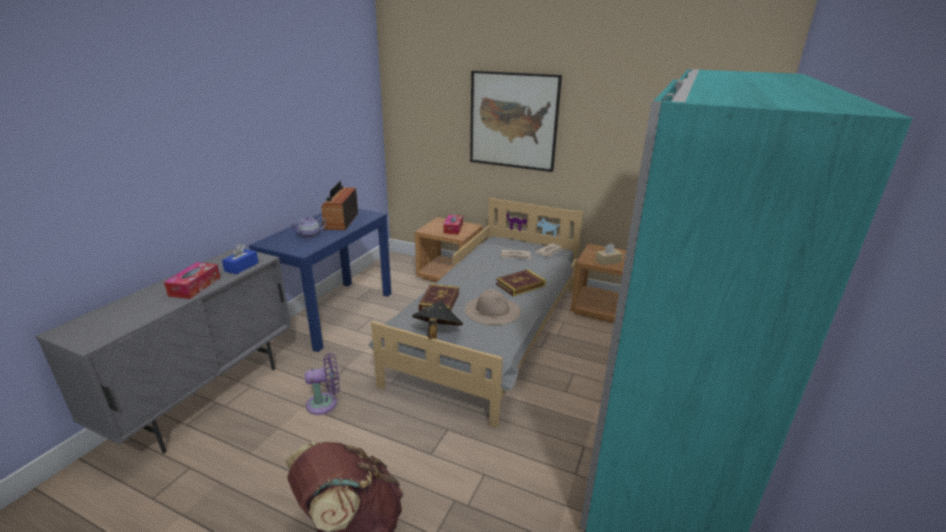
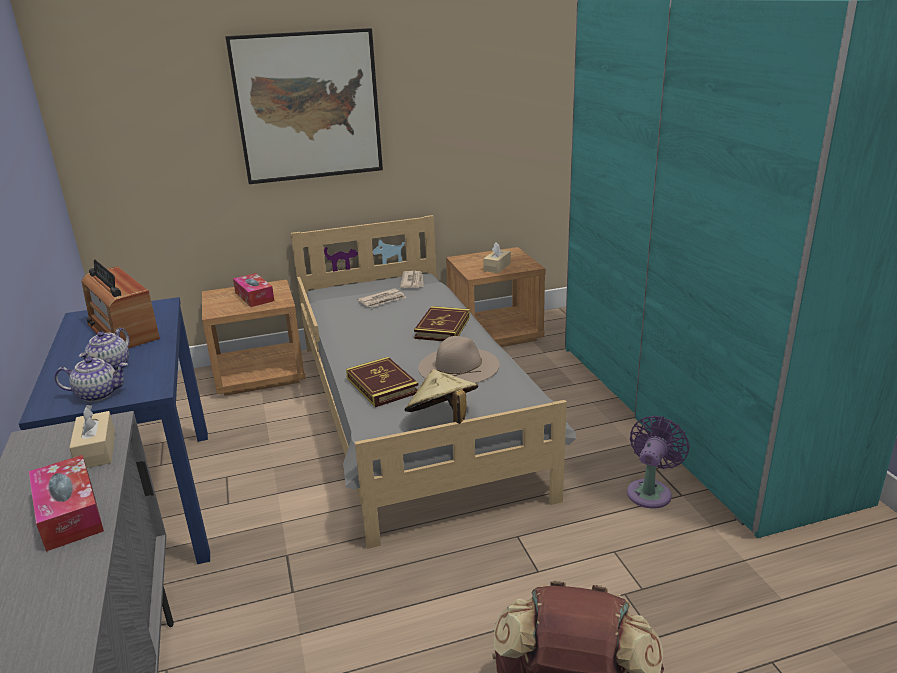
camera: 40 degrees left, 0 degrees up
(241, 267) = (96, 450): blue tissue box -> beige tissue box
(286, 245) = (98, 394): none -> teapot
(325, 403) = (327, 610): purple fan -> purple fan (650, 491)
(437, 334) = (442, 419): black hat -> beige hat

